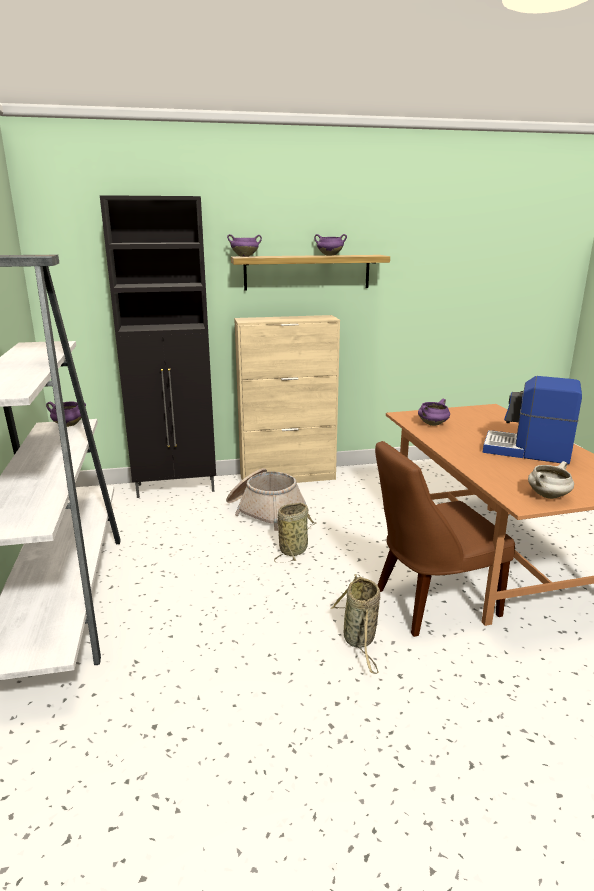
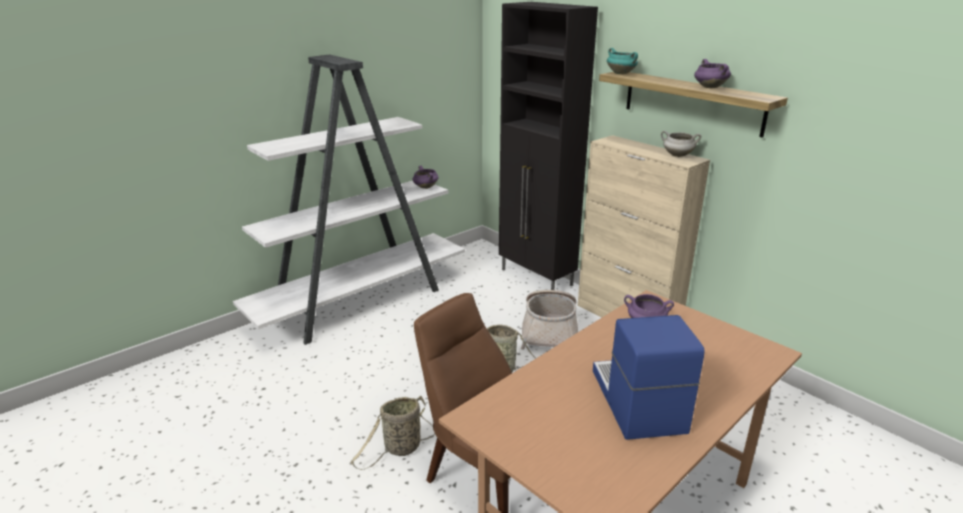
camera: 60 degrees right, 5 degrees up
(245, 256) = (621, 73): purple cooking pot -> turquoise cooking pot
(548, 496) = (505, 433): white cooking pot -> white cooking pot (677, 155)

